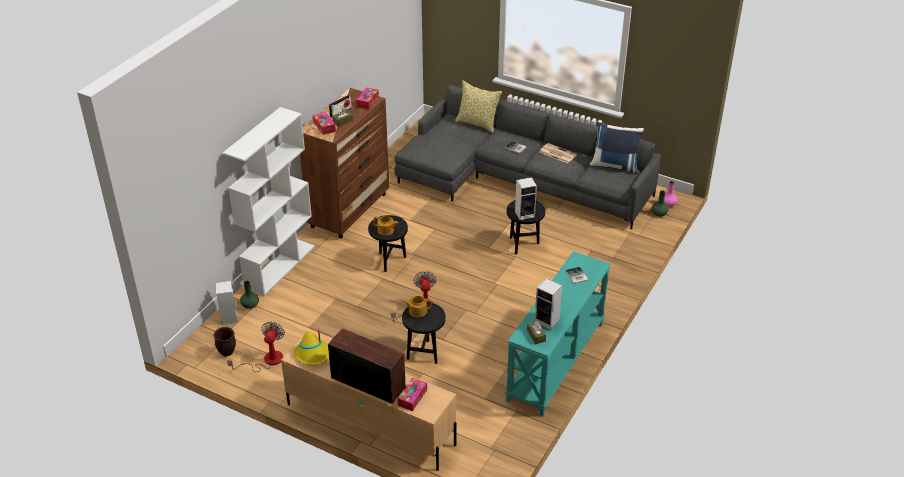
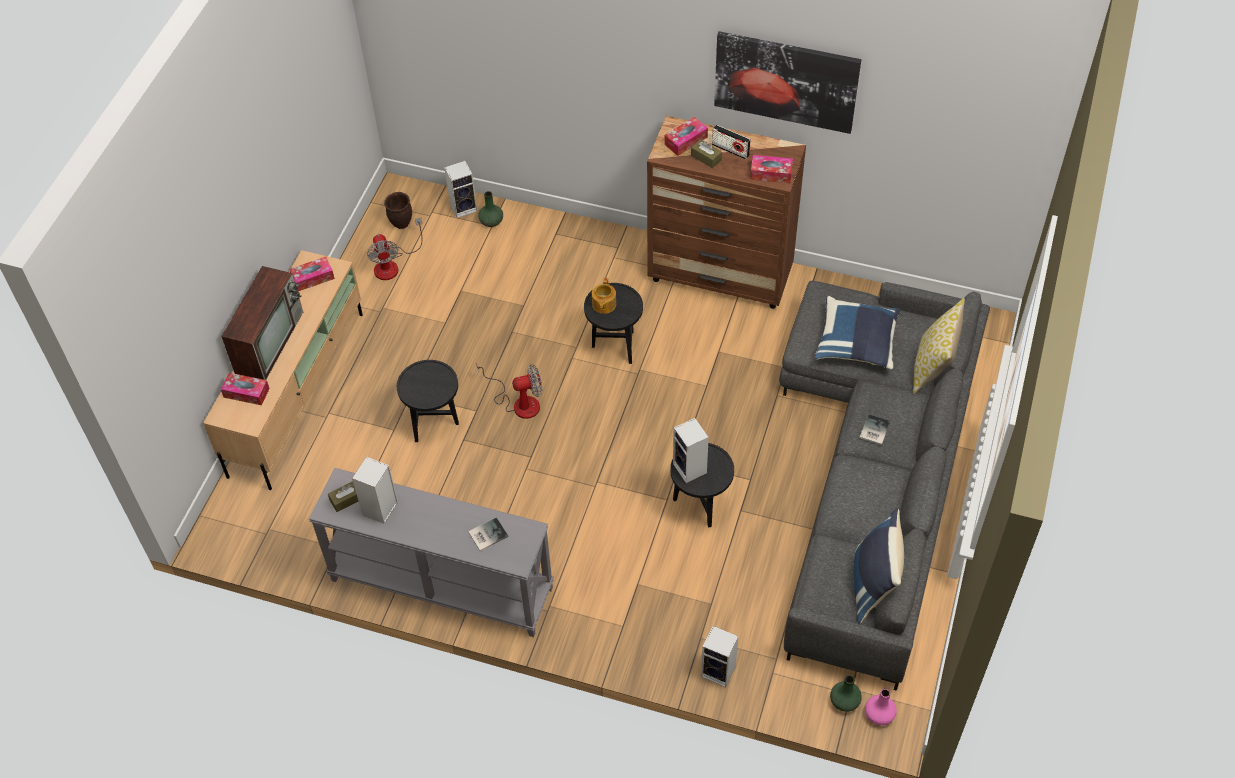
camera: 80 degrees right, 15 degrees up
(266, 361) = (392, 264): fan -> fan turned 75 degrees clockwise
(280, 266) = (575, 230): white bookcase -> none
(313, 354) = (313, 278): yellow hat -> tissue box
(334, 54) = (786, 81): none -> picture
(417, 311) = (435, 375): teapot -> none
(452, 144) = (856, 343): none -> blue pillow
(556, 362) = (440, 585): turquoise console table -> grey console table
(557, 153) = (878, 492): newspaper -> none
(635, 254) = (719, 671): none -> speaker

